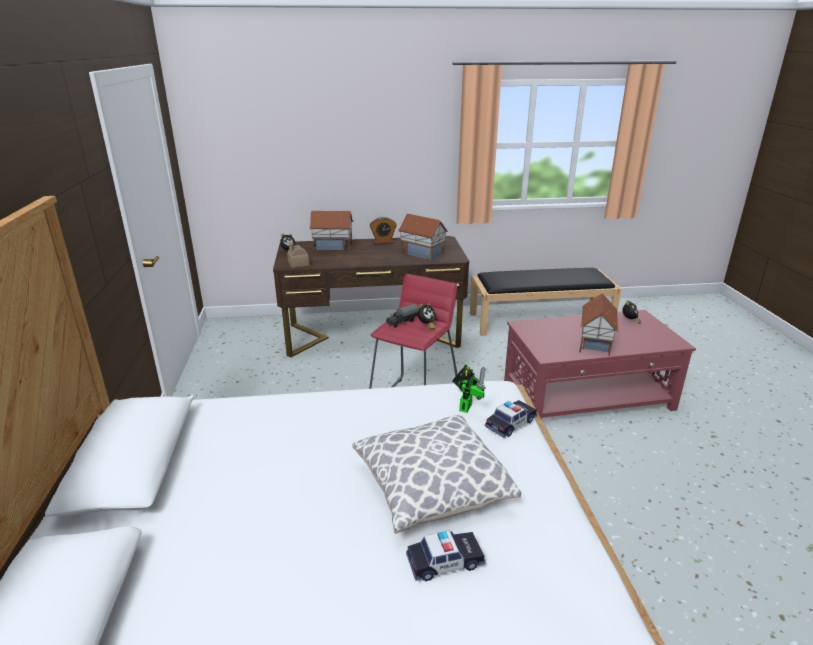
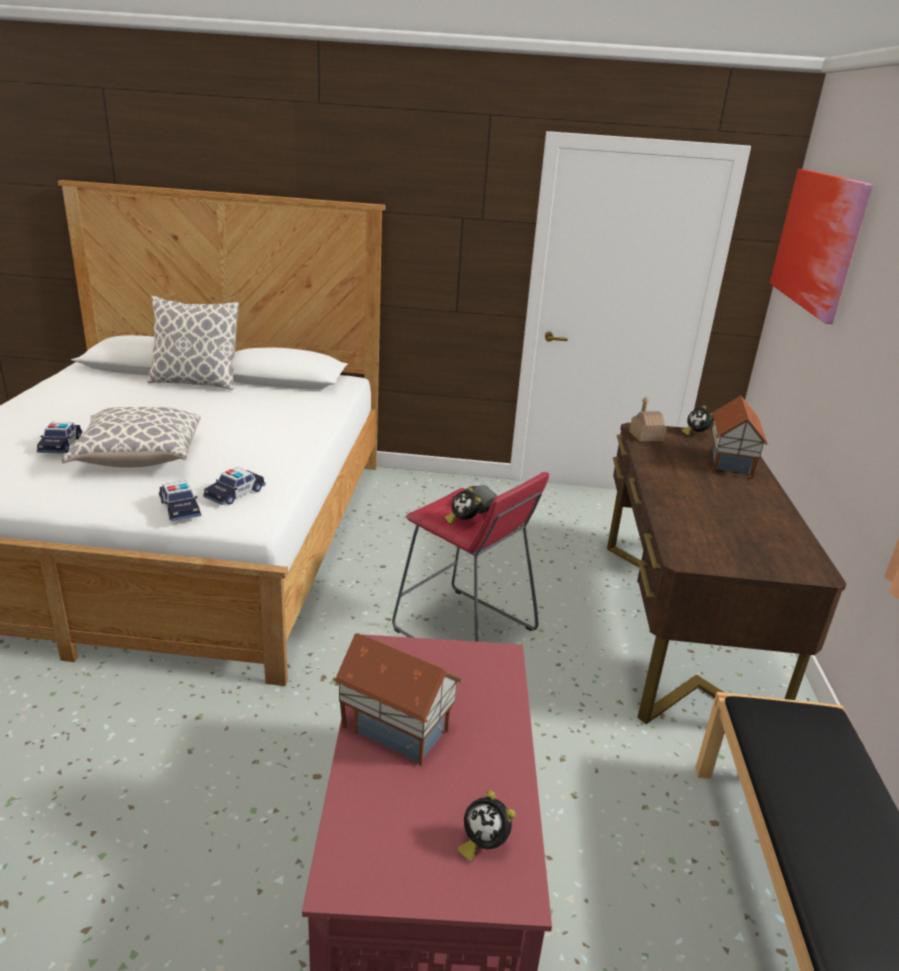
camera: 100 degrees right, 0 degrees up
(147, 541) = (195, 383): none -> pillow
(243, 117) = (818, 241): none -> picture
(383, 242) = (768, 505): alarm clock -> none
(423, 253) = (711, 531): toy house -> none
(466, 405) = (235, 494): toy robot -> toy car

